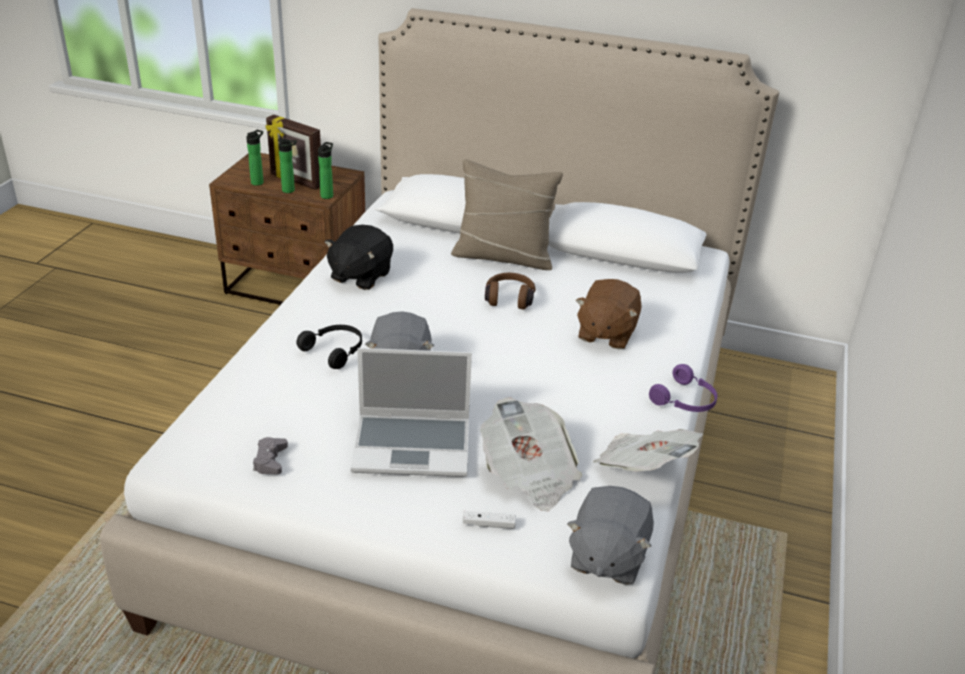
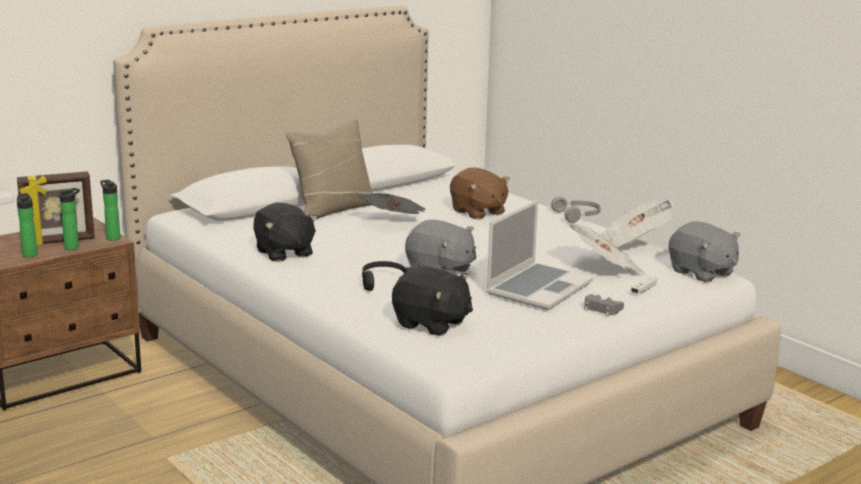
camera: 55 degrees left, 15 degrees down
(253, 413) = (431, 324): none -> black plush toy
(270, 460) = (500, 331): grey game controller -> grey game controller (601, 309)
(509, 298) = (393, 222): brown headphones -> newspaper
(685, 400) = (578, 216): purple headphones -> grey headphones

